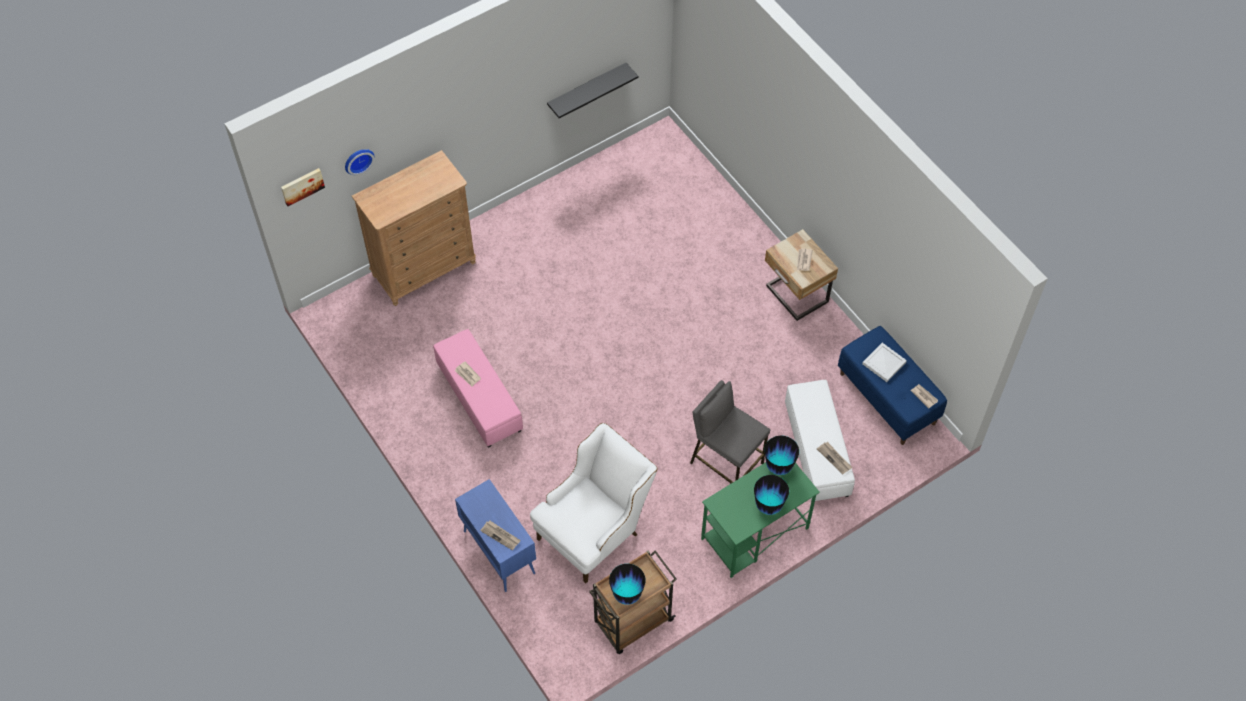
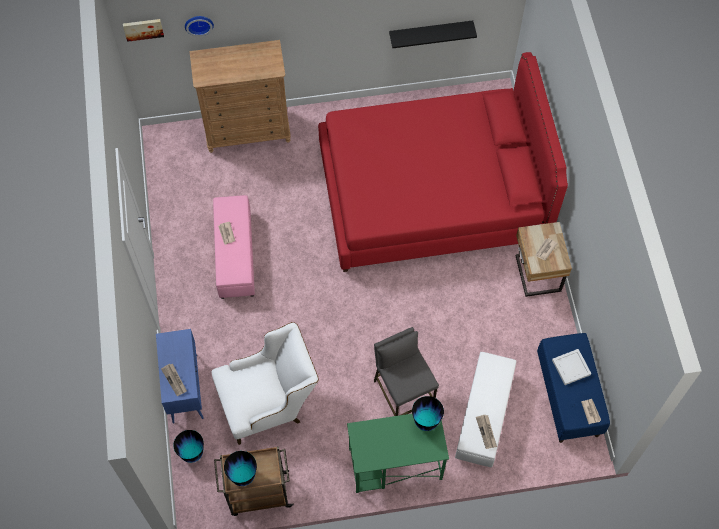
camera: 25 degrees right, 5 degrees up
(651, 258) = (432, 194): none -> red bed
(768, 506) = (399, 452): vase -> vase (192, 453)

